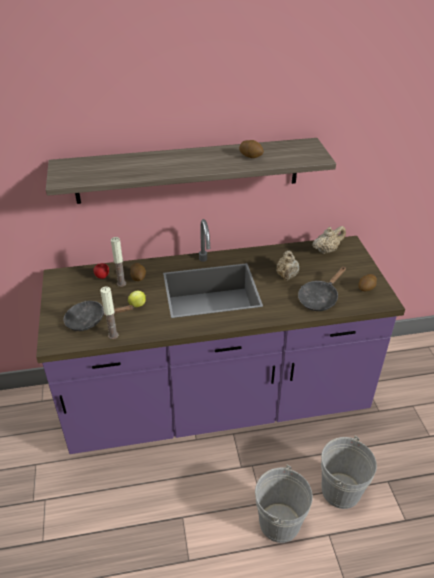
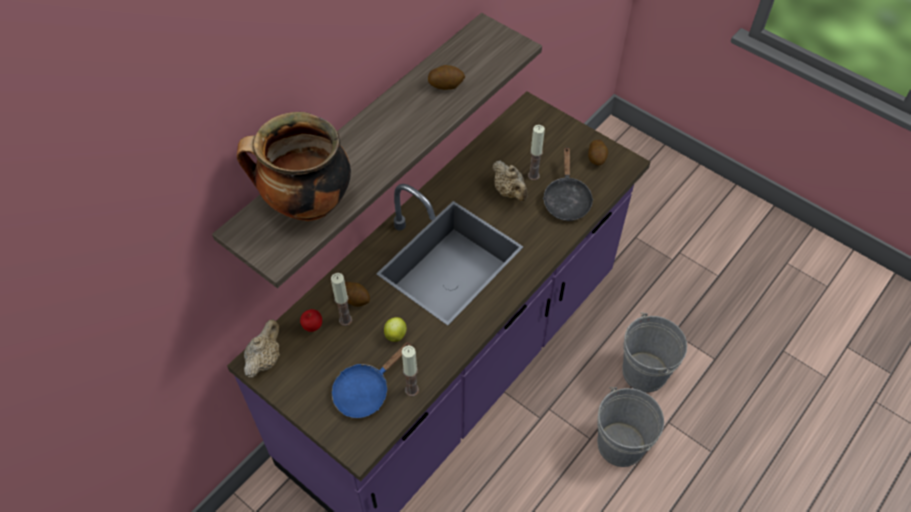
camera: 40 degrees left, 15 degrees up
(90, 320) = (366, 390): black frying pan -> blue frying pan
(105, 169) = (307, 205): none -> cooking pot
(312, 276) = (533, 175): none -> candle
(327, 250) = (516, 130): beige teapot -> beige teapot (265, 359)

